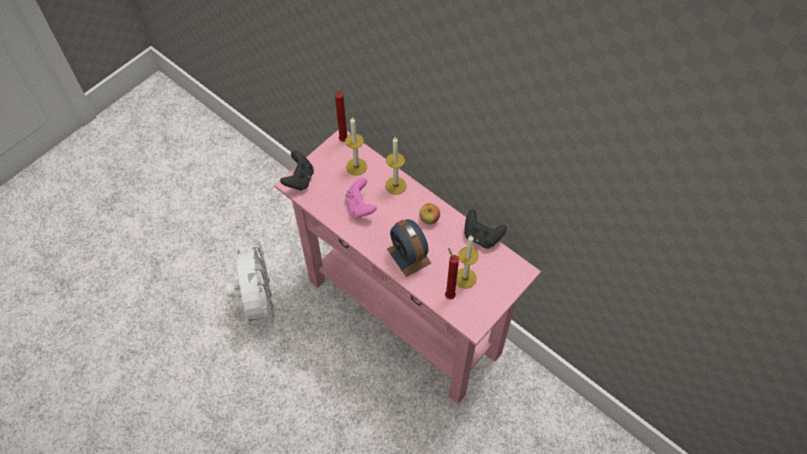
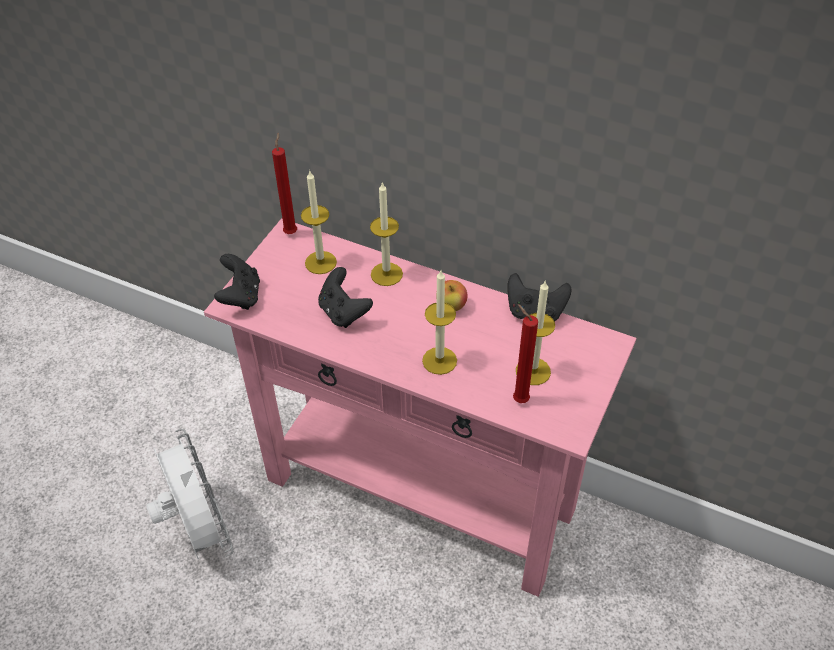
camera: 15 degrees left, 10 degrees down
(360, 207) = (343, 312): pink game controller -> black game controller
(409, 256) = (439, 360): alarm clock -> candle

